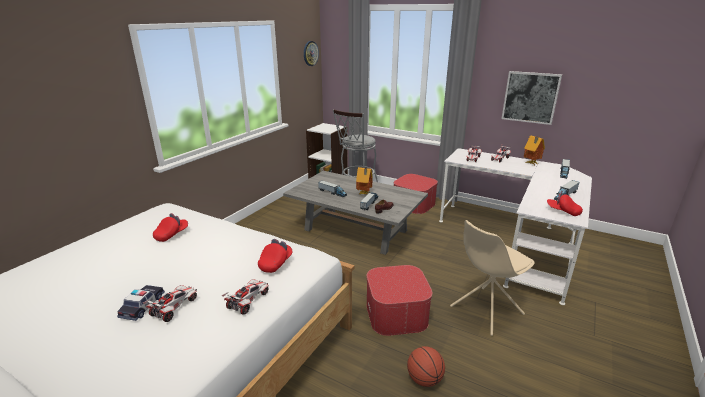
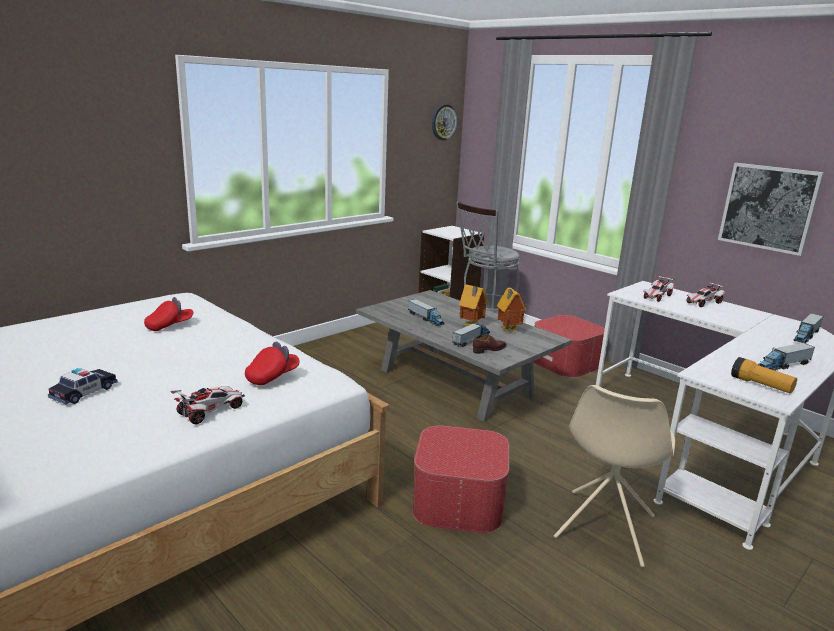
camera: 15 degrees right, 5 degrees down
(174, 308) = (118, 401): toy car -> none
(424, 379) = (455, 596): basketball -> none
(485, 311) = (604, 528): beige chair -> beige chair turned 45 degrees counterclockwise
(531, 164) = (754, 316): toy house -> toy house (508, 331)
(562, 211) = (761, 385): red cap -> flashlight

